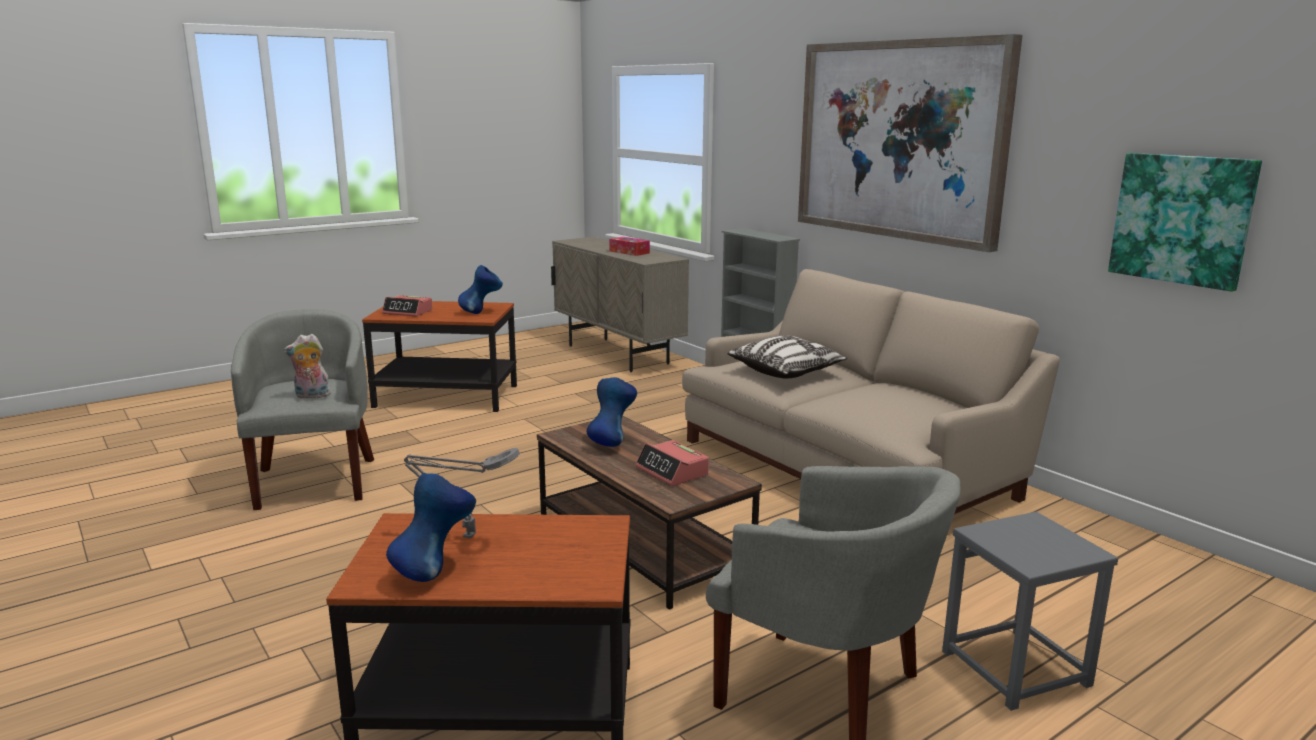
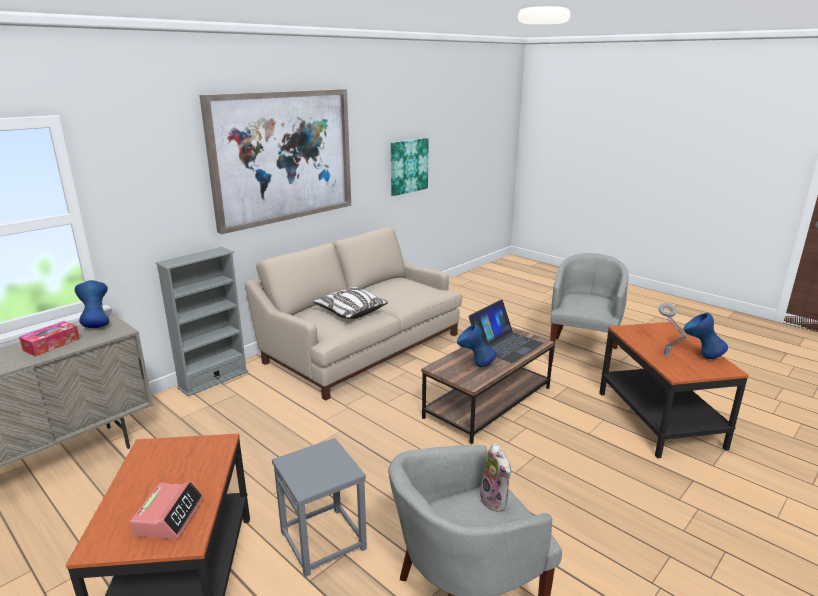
camera: 100 degrees left, 5 degrees up
(481, 313) = (191, 450): blue vase -> blue vase (97, 325)
(672, 471) = (505, 344): alarm clock -> laptop
(1015, 669) = (536, 322): grey stool -> grey stool (324, 540)

